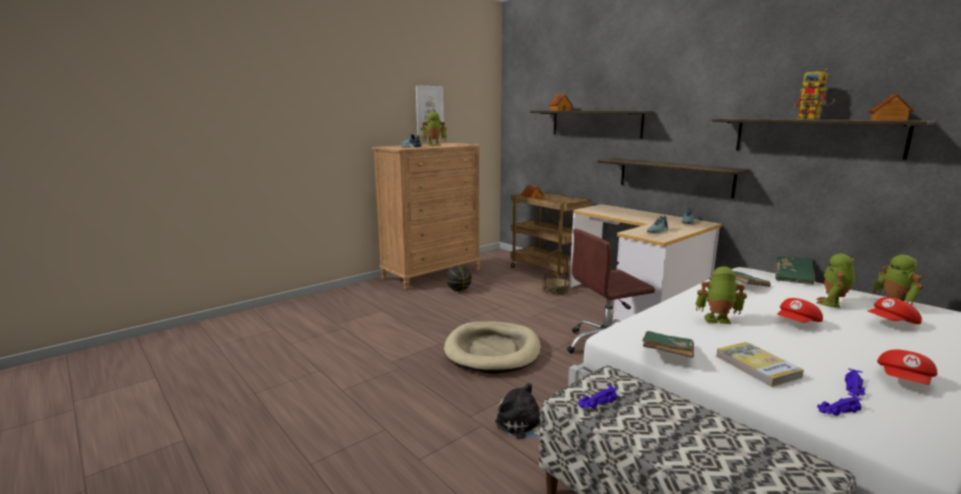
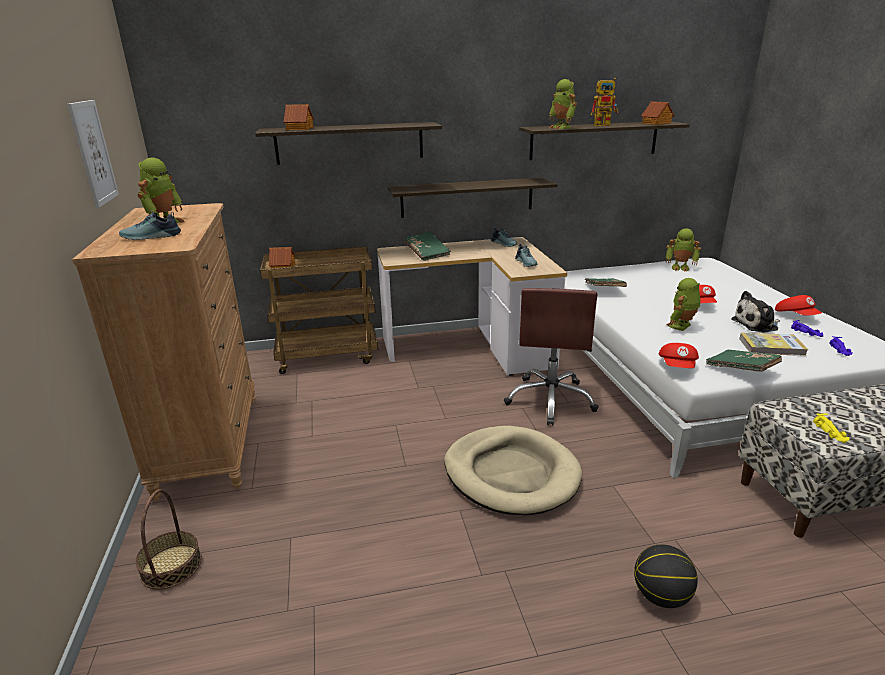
camera: 60 degrees left, 10 degrees up
(459, 290) = (302, 439): basketball -> basketball (660, 596)
(523, 425) = (683, 510): plush toy -> plush toy (757, 325)
(555, 290) = (390, 374): basket -> basket (171, 566)
(596, 403) = (830, 433): purple toy car -> yellow toy car
(793, 277) = (598, 268): green book -> green book (427, 253)
(832, 303) = (664, 280): toy robot -> toy robot (562, 127)
(892, 323) = (711, 281): red cap -> red cap (677, 367)

